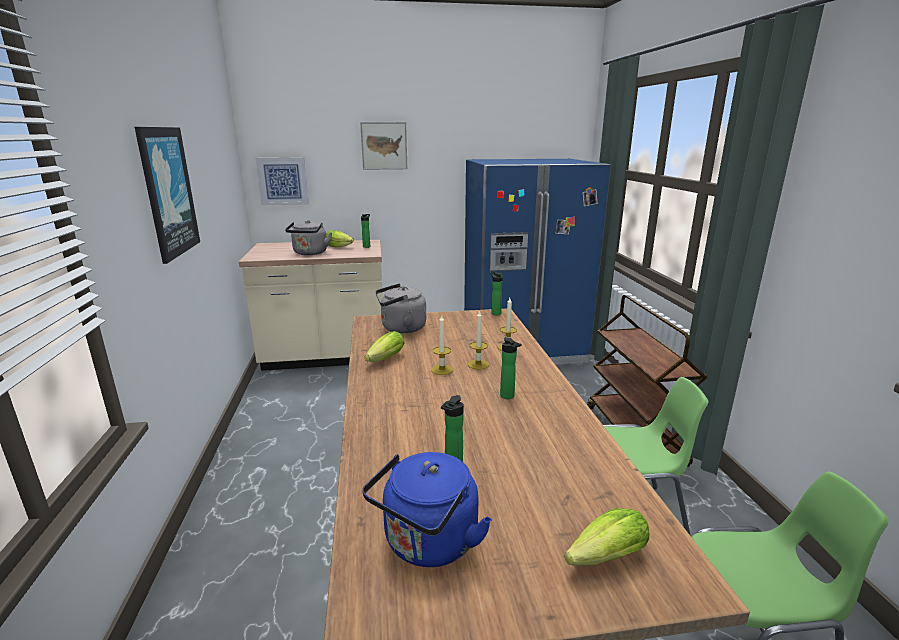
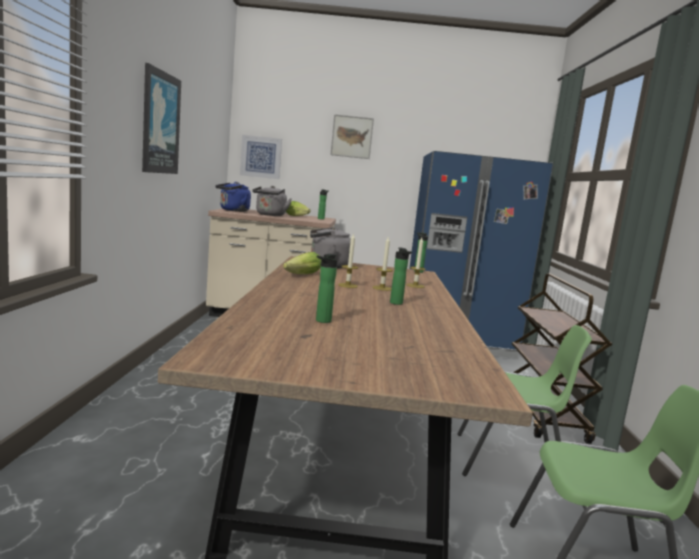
camera: 10 degrees right, 10 degrees down
(428, 544) = (276, 342): blue kettle -> blue kettle (233, 210)
(602, 559) = (418, 371): lettuce -> none

